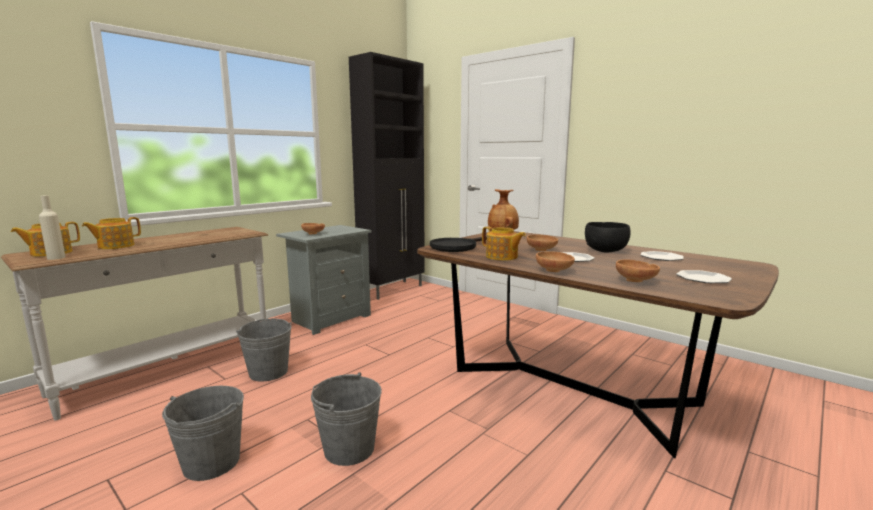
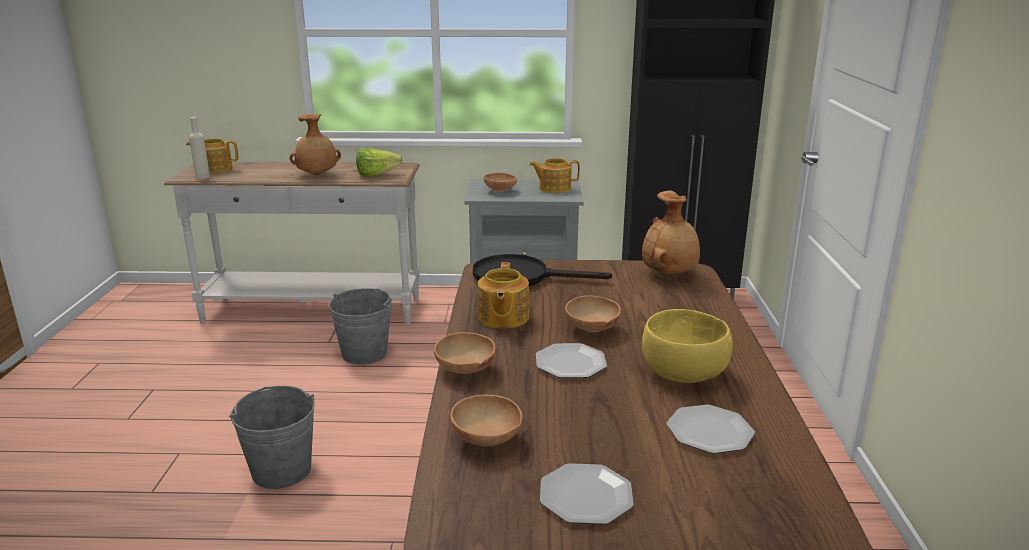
camera: 50 degrees right, 10 degrees up
(115, 246) = (263, 171): teapot -> teapot (554, 188)
(179, 240) = (317, 175): none -> brown vase
(211, 462) = (204, 416): grey bucket -> none
(233, 233) = (380, 175): none -> lettuce
(606, 250) = (684, 373): black bowl -> yellow bowl

